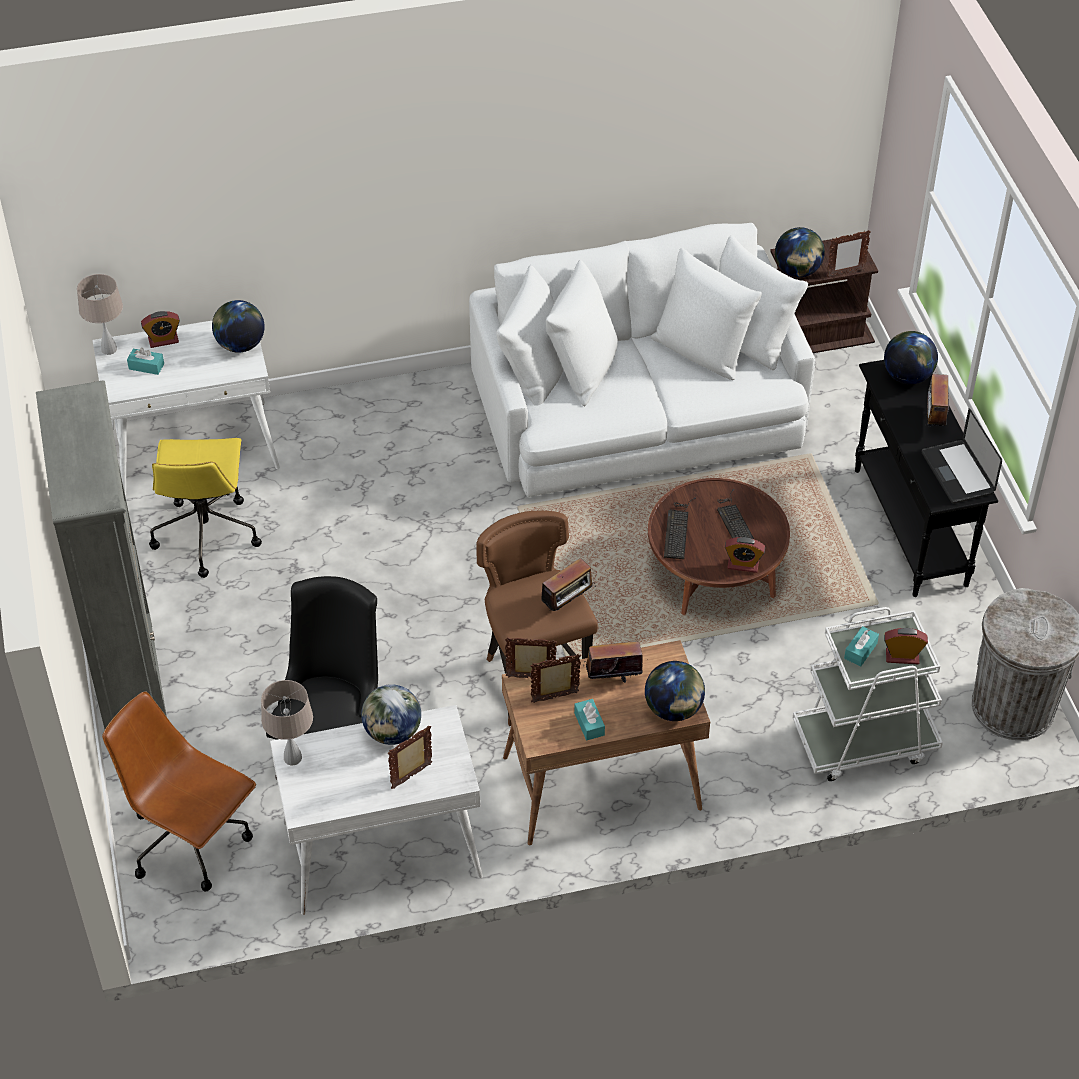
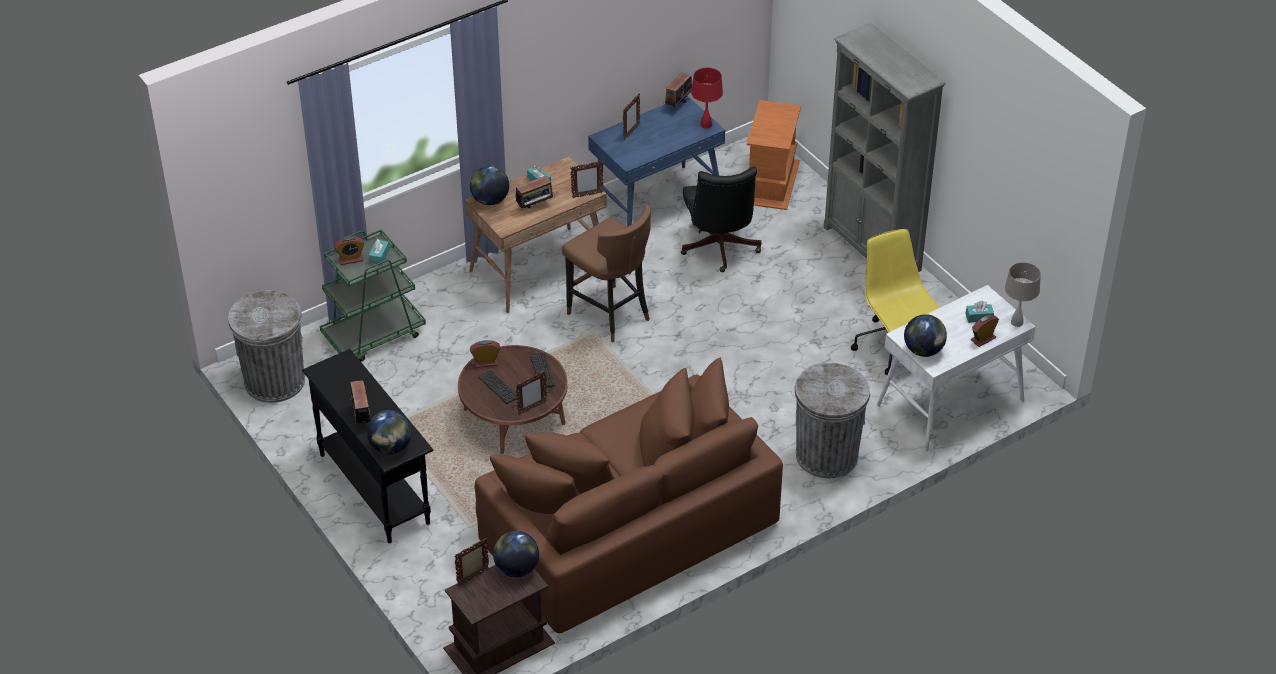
camera: 160 degrees right, 5 degrees down
(191, 842) = (770, 182): brown office chair -> orange side table
(293, 758) = (705, 125): beige table lamp -> red table lamp
(374, 427) = (827, 455): none -> grey trash can
(381, 851) = (656, 205): white desk -> blue desk
(393, 732) = (655, 149): globe -> none
(555, 697) = (566, 189): picture frame -> picture frame (532, 408)
(567, 603) = (585, 245): radio -> radio (677, 105)
(639, 410) = (624, 528): white sofa -> brown sofa
(864, 742) = (374, 334): white cart -> green cart
(957, 473) = (336, 380): laptop -> none

